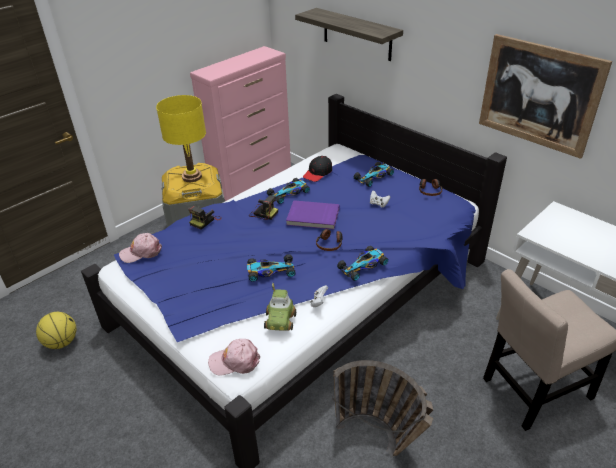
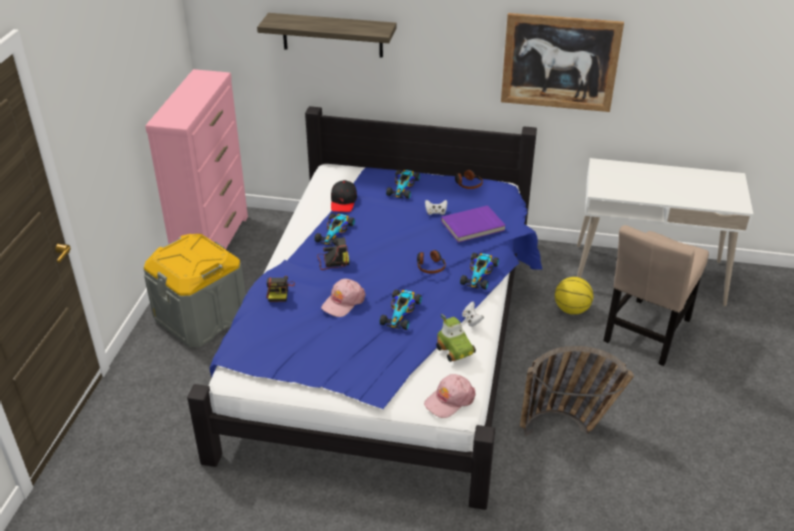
camera: 35 degrees left, 0 degrees up
(62, 342) = (169, 501): basketball -> basketball (571, 309)
(141, 252) = (247, 348): pink cap -> pink cap (343, 302)
(192, 177) = (193, 254): yellow table lamp -> none
(270, 271) = (401, 312): toy car -> toy car turned 150 degrees clockwise
(313, 217) = (387, 247): purple book -> purple book (473, 226)

